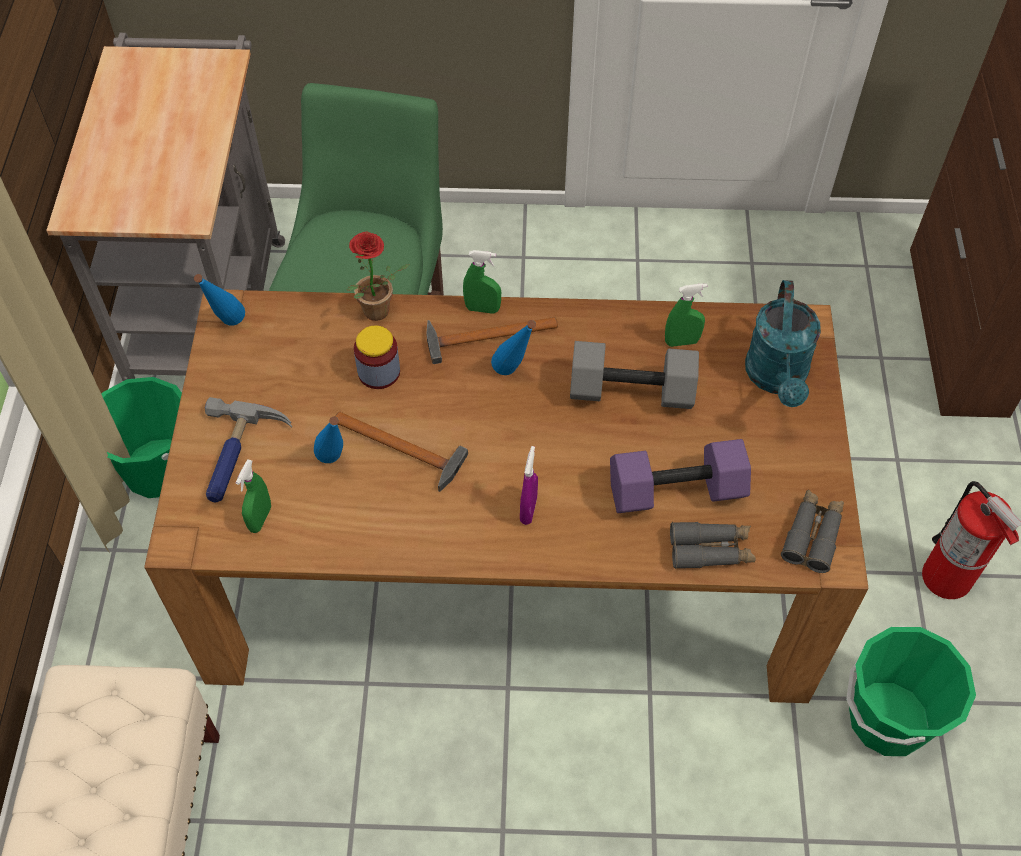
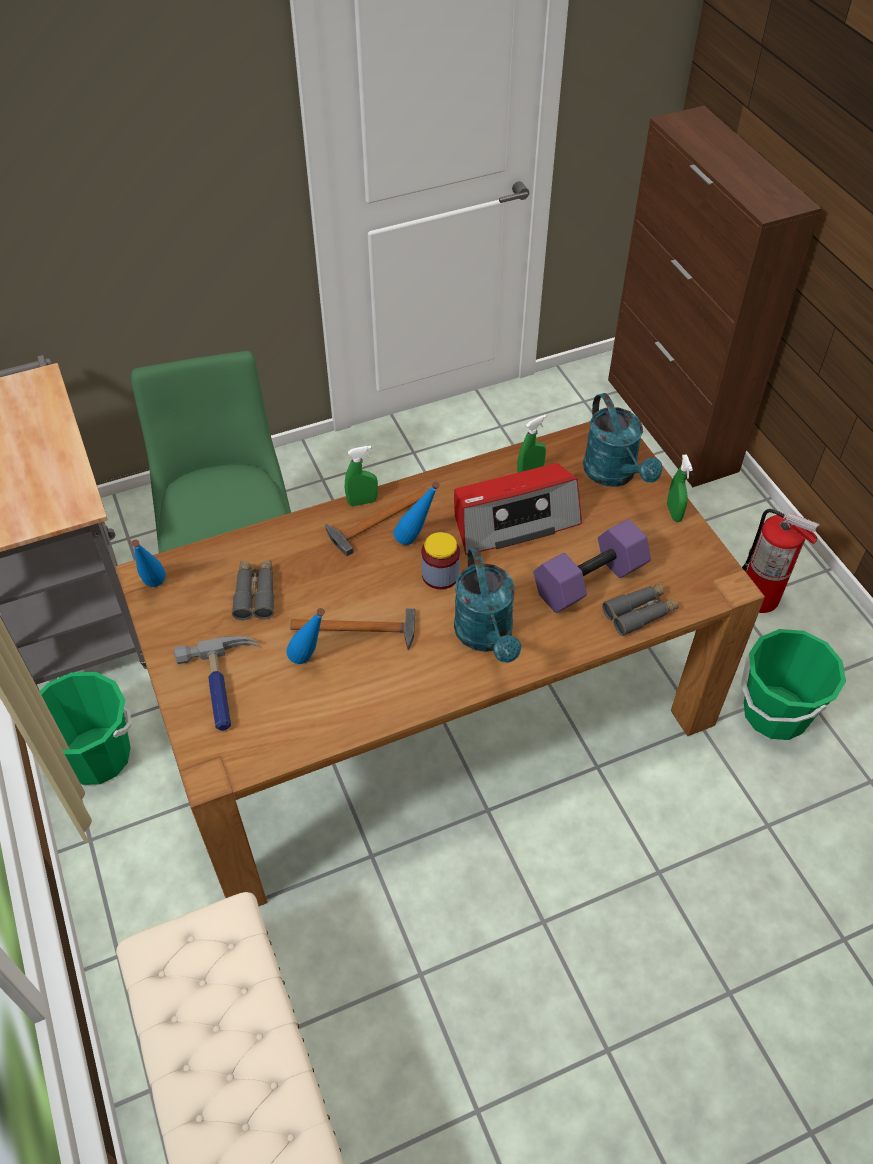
camera: 25 degrees left, 5 degrees down
(260, 519) = (271, 728): green spray bottle -> green spray bottle (674, 513)
(376, 315) = (278, 536): potted plant -> none
(379, 372) = (305, 578): jar -> jar (440, 575)
(528, 510) = (487, 637): purple spray bottle -> turquoise watering can
(632, 389) = (514, 520): grey dumbbell -> radio
(812, 535) = (705, 574): grey binoculars -> grey binoculars (255, 593)

